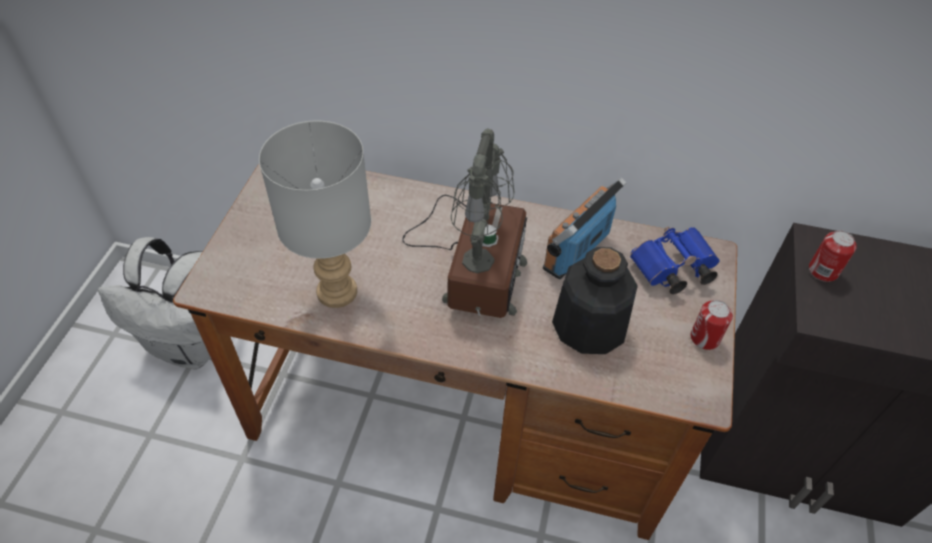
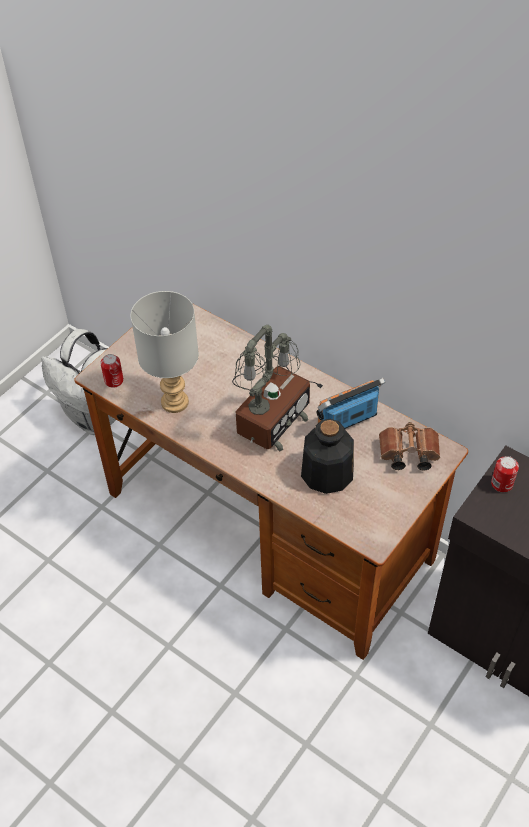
camera: 25 degrees right, 0 degrees up
(671, 271) = (406, 454): blue binoculars -> brown binoculars
(704, 338) = (401, 505): can -> can (114, 380)

